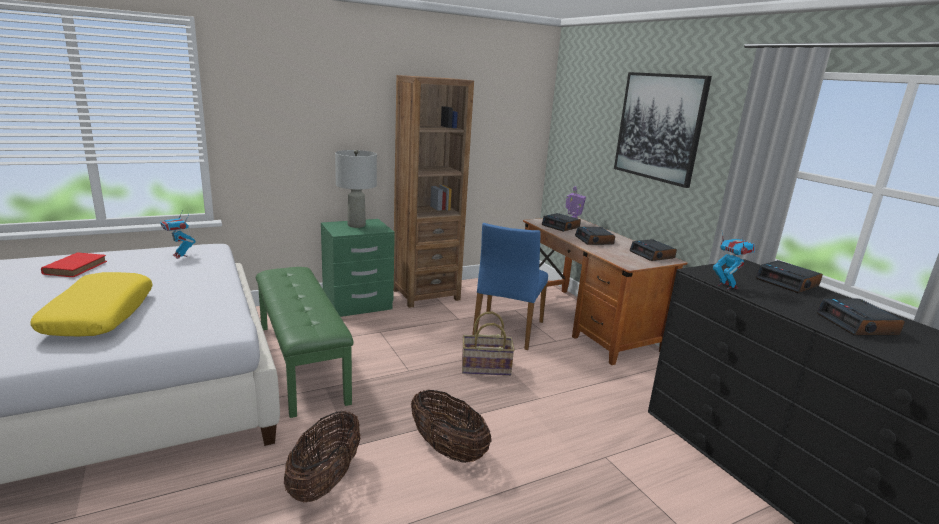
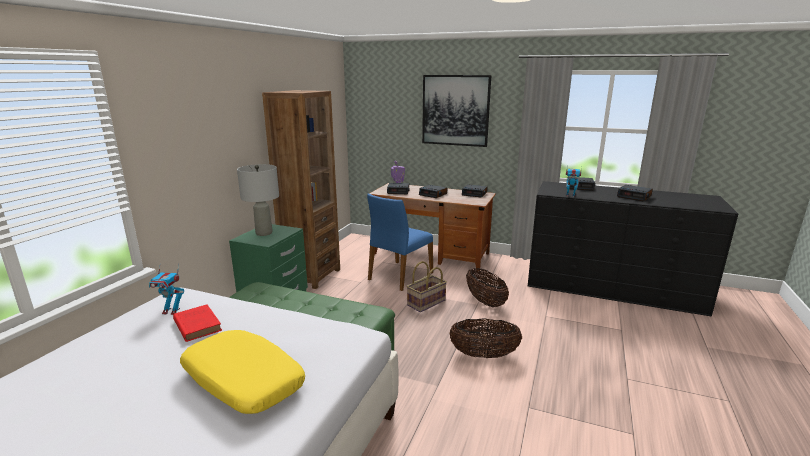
camera: 40 degrees left, 0 degrees up
(76, 267) = (87, 366): red book -> red book (197, 325)
(325, 481) = (459, 411): basket -> basket (485, 302)
(507, 330) = (399, 276): blue chair -> blue chair turned 60 degrees clockwise

